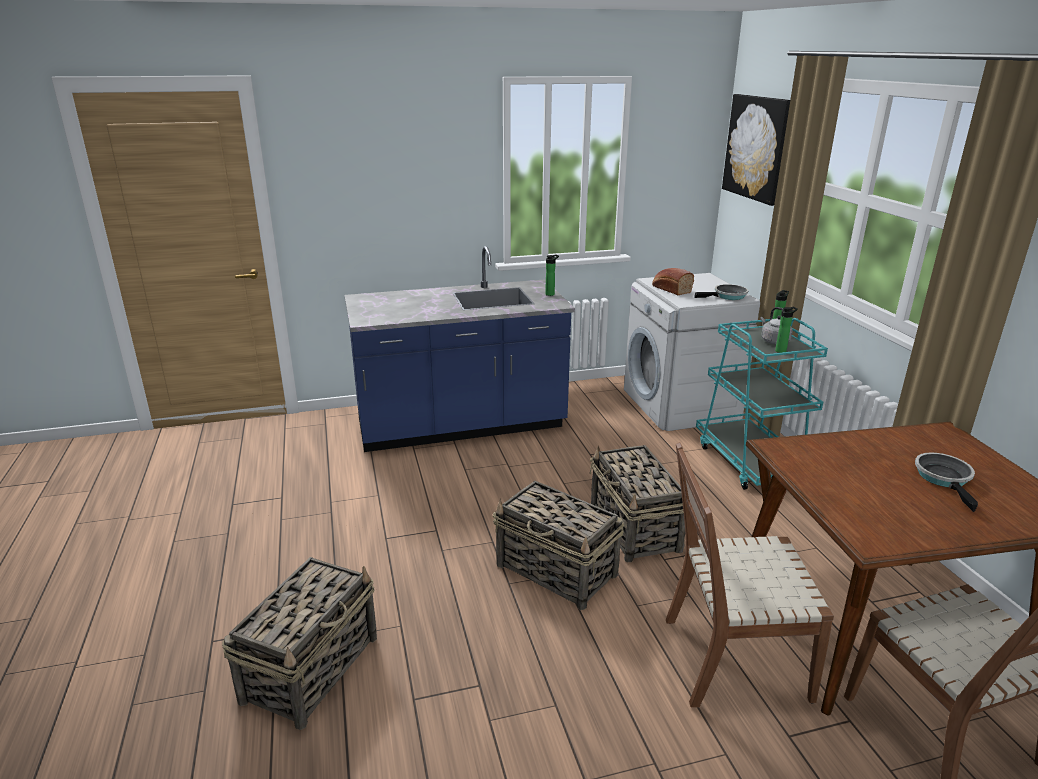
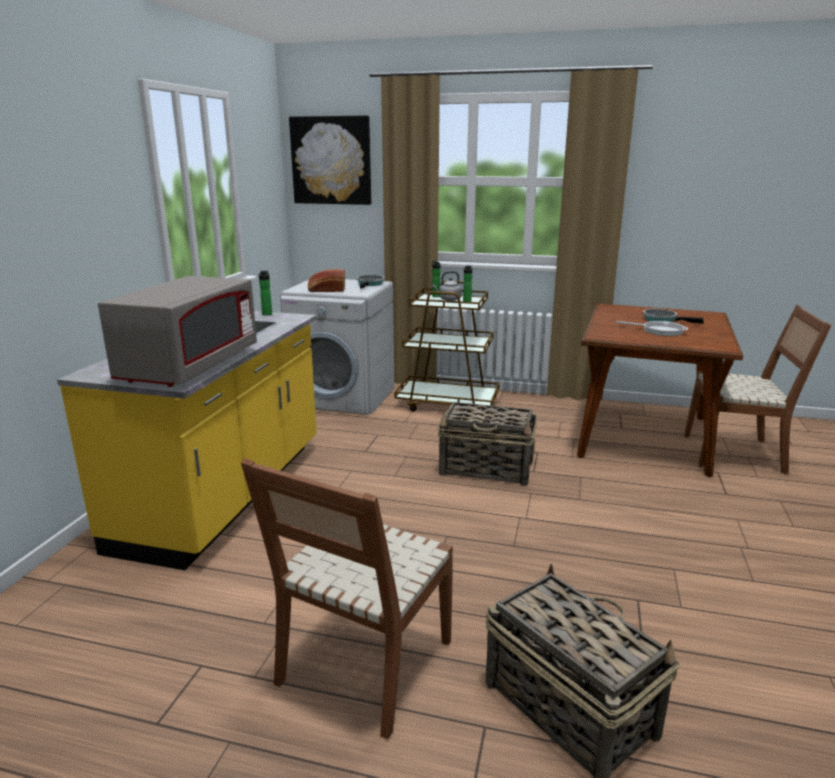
camera: 60 degrees left, 5 degrees down
(398, 314) = (191, 366): none -> grey microwave
(461, 426) = (226, 494): blue counter -> yellow counter
(557, 571) = (514, 517): basket -> none
(728, 660) = (653, 487): chair -> chair (362, 669)
(750, 462) = (448, 404): turquoise cart -> brown cart
(876, 483) = (659, 331): none -> frying pan

